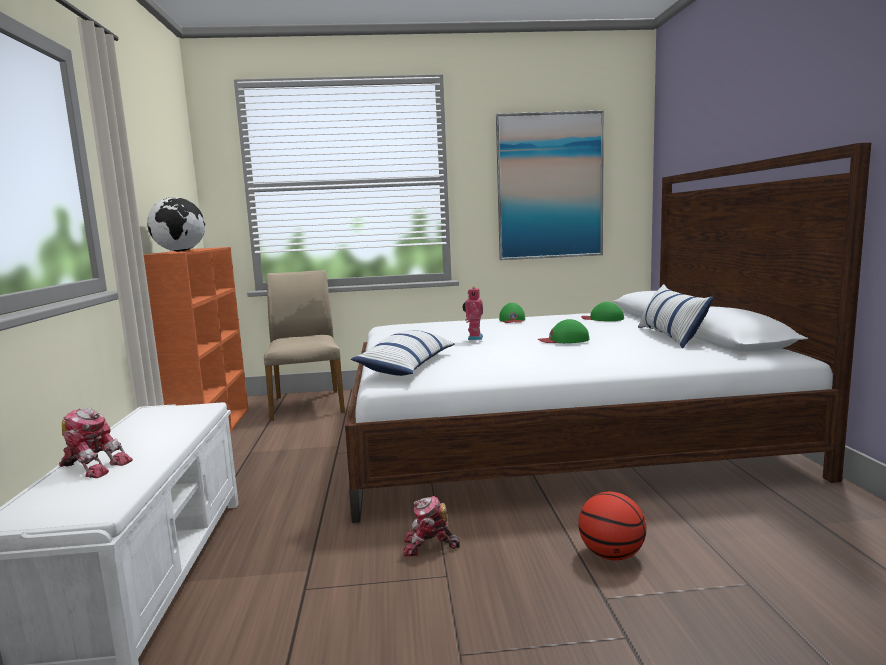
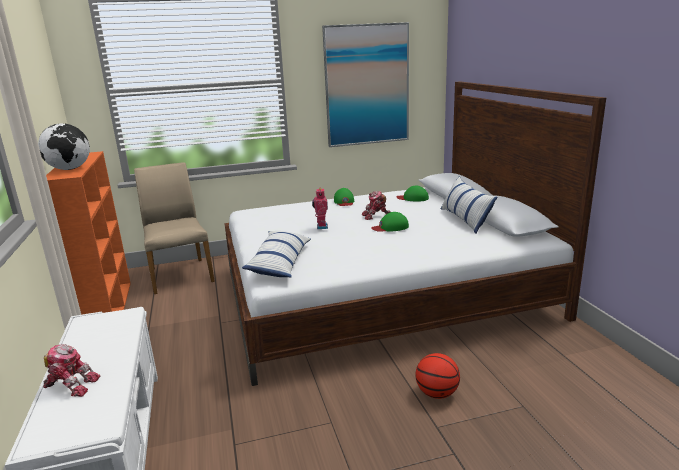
camera: 10 degrees left, 10 degrees up
(429, 546) = (313, 399): toy robot -> toy robot (376, 216)

